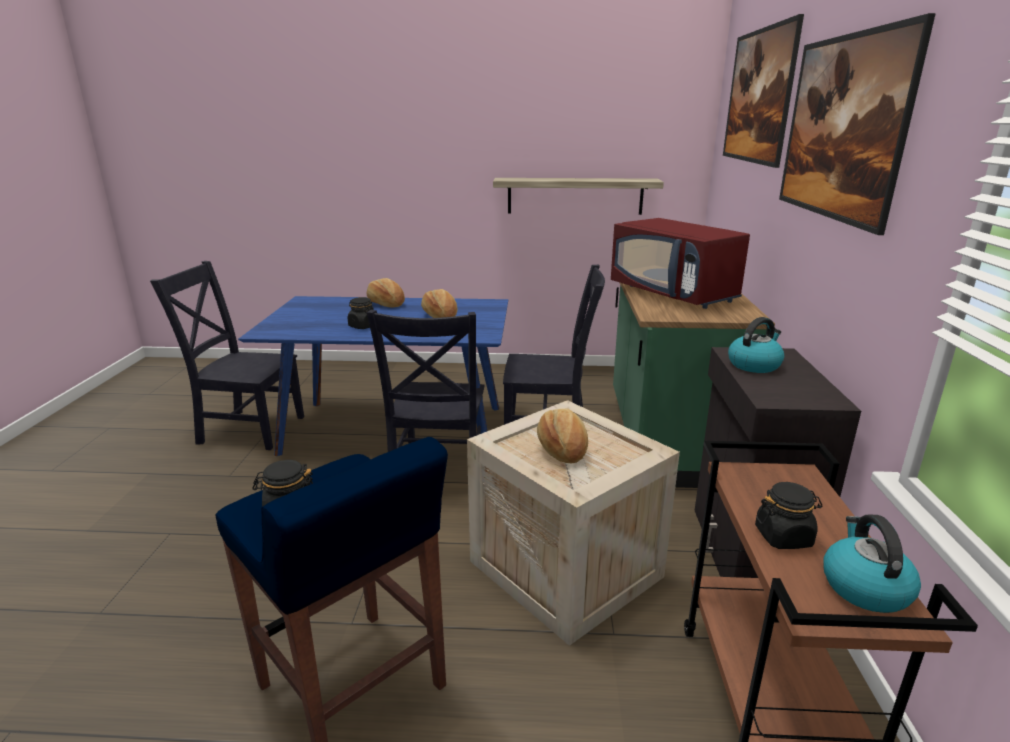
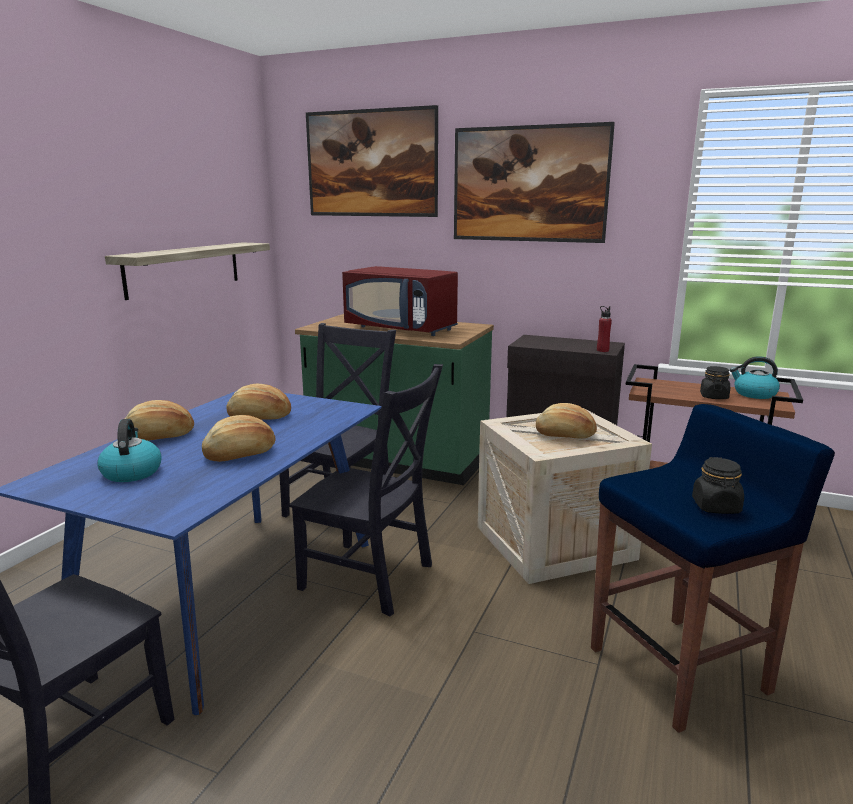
camera: 70 degrees left, 5 degrees down
(363, 326) = (240, 454): black jar -> bread
(673, 294) = (401, 329): red microwave -> red microwave turned 45 degrees clockwise
(754, 365) = (548, 344): kettle -> kettle (131, 472)
(771, 397) = (602, 350): none -> red bottle

